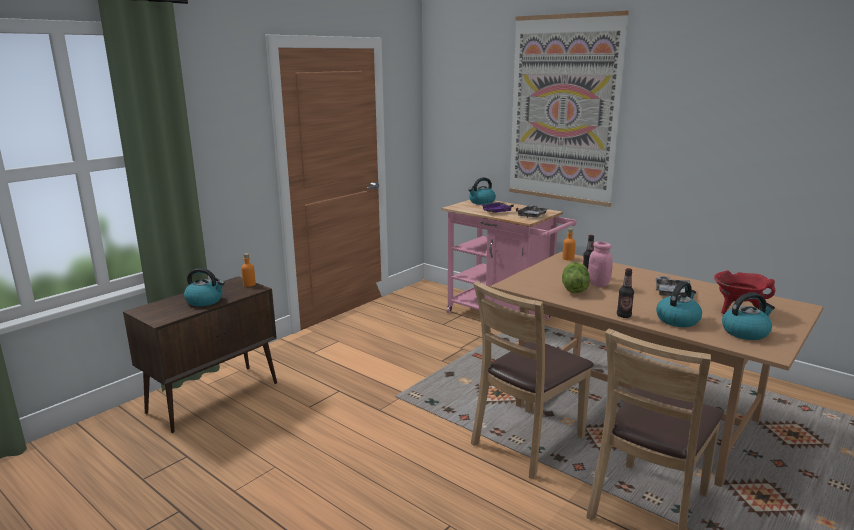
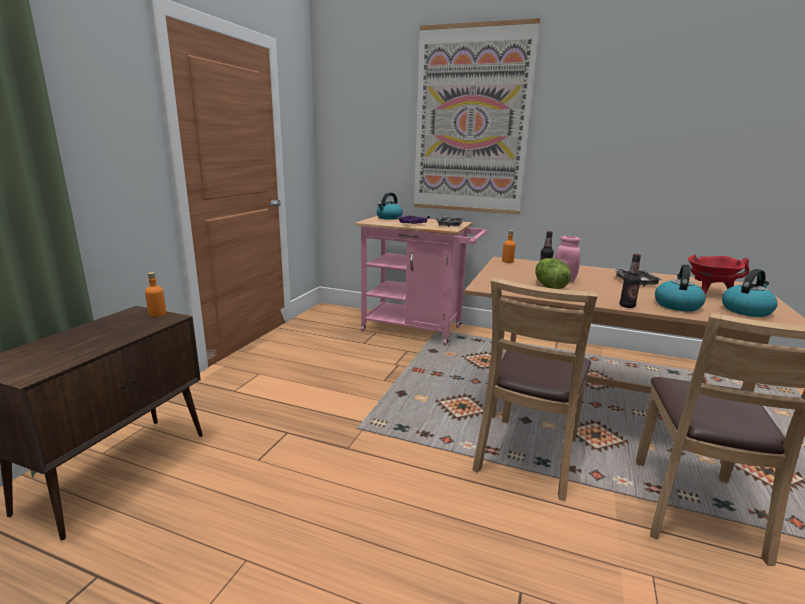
camera: 20 degrees left, 0 degrees up
(205, 301) = (98, 340): kettle -> none

